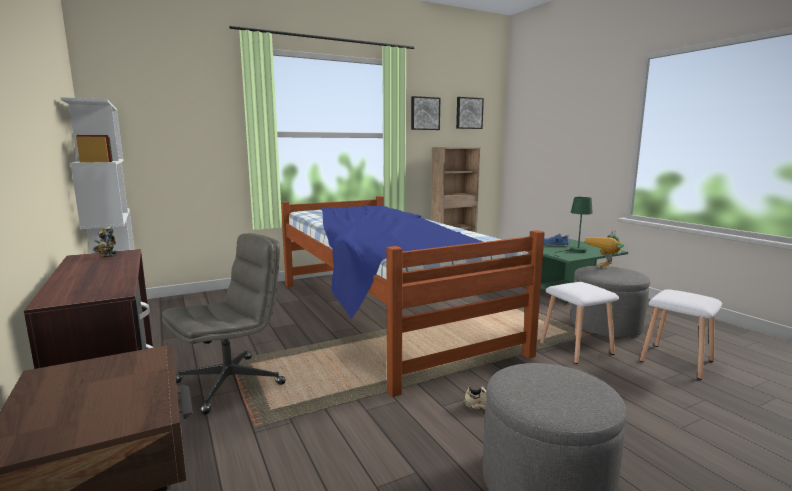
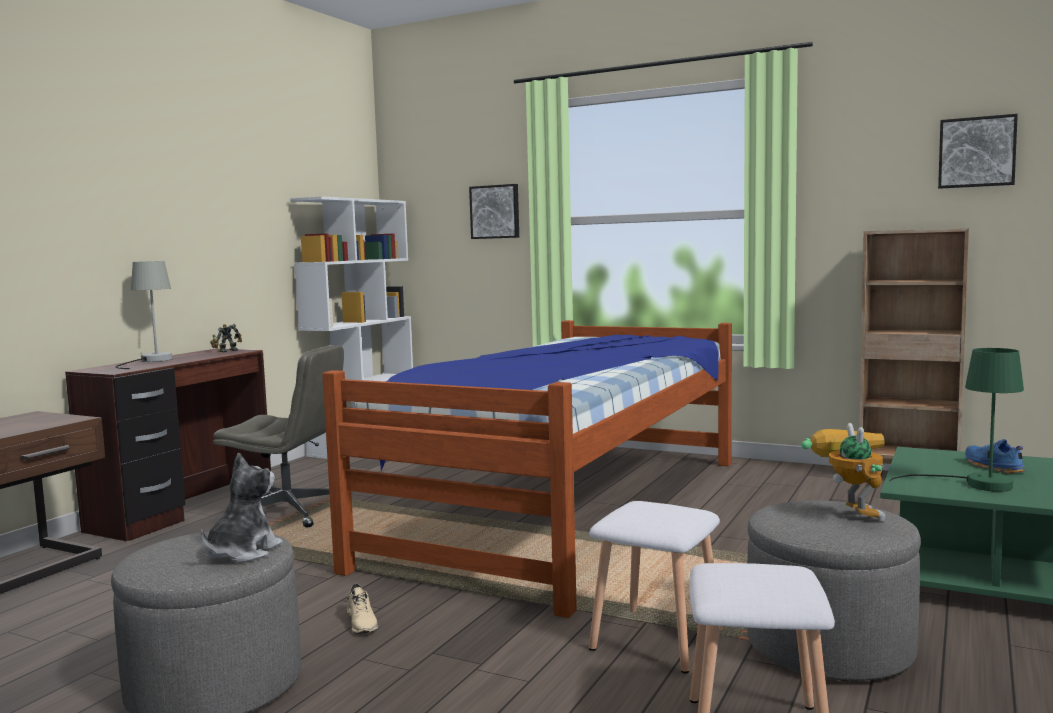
camera: 55 degrees right, 5 degrees down
(80, 278) = (150, 361): none -> grey table lamp
(424, 113) = (853, 164): picture -> picture (495, 212)
(567, 377) = (242, 553): none -> plush toy
(605, 269) = (849, 512): toy robot -> toy robot turned 75 degrees clockwise

